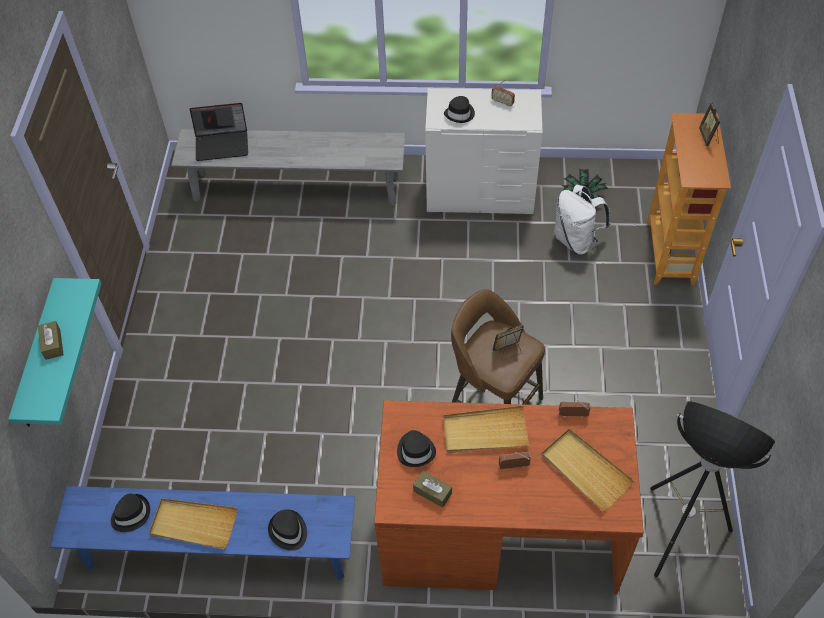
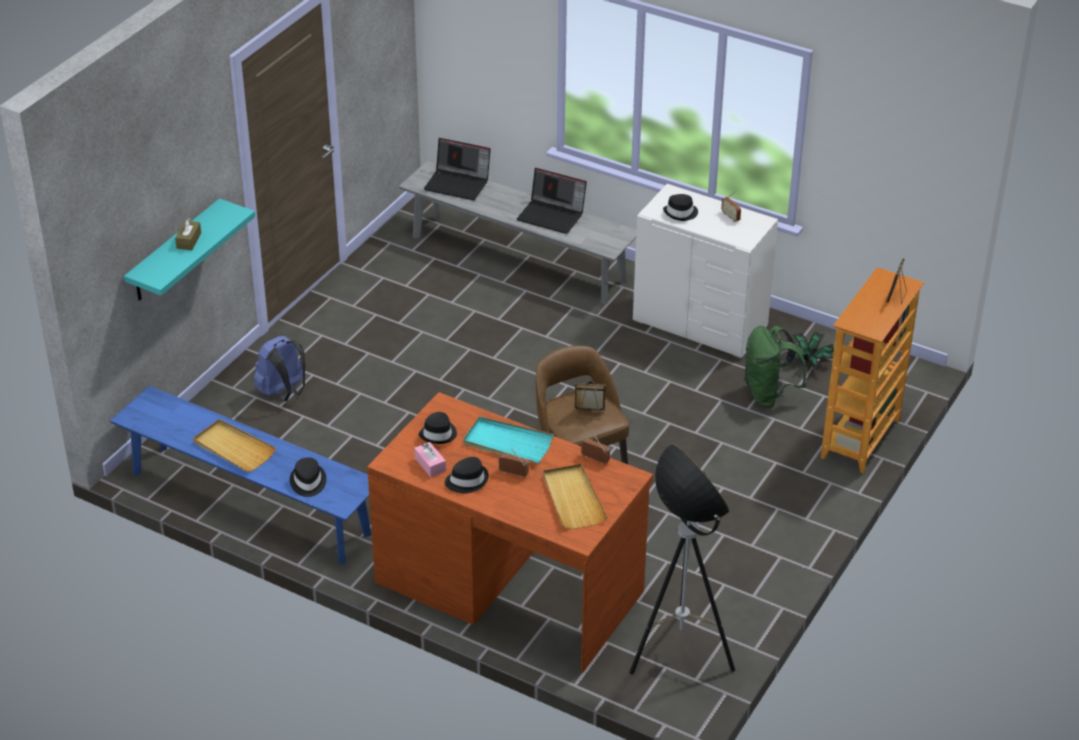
camera: 25 degrees right, 15 degrees down
(131, 514) = (187, 423): black hat -> black hat (467, 480)
(176, 412) = (283, 393): none -> blue backpack
(323, 146) = (552, 216): none -> laptop
(432, 492) = (430, 465): brown tissue box -> pink tissue box
(485, 432) = (507, 443): beige tray -> turquoise tray
(576, 240) = (769, 395): white backpack -> green backpack

